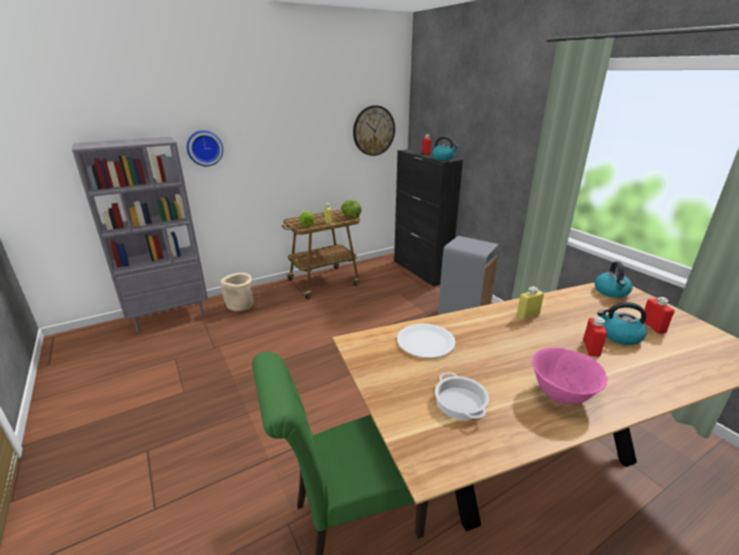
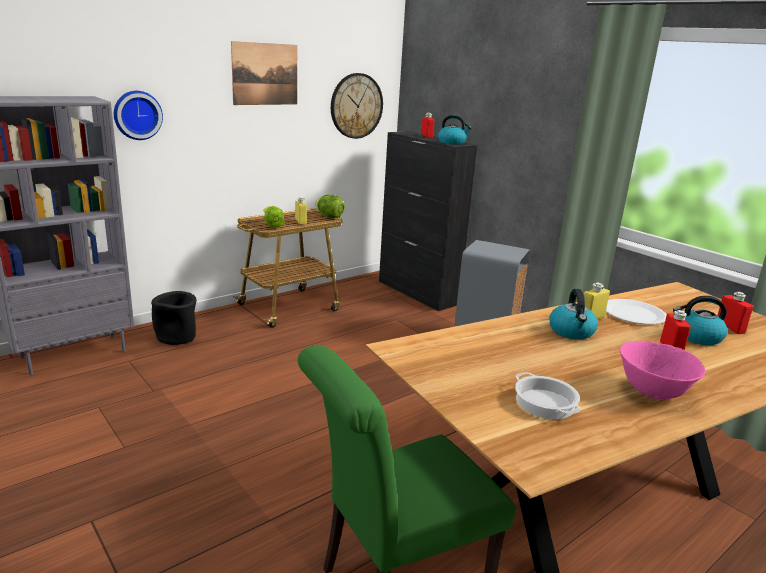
camera: 10 degrees left, 5 degrees down
(240, 305) = (177, 337): beige planter -> black planter
(300, 111) = (265, 74): none -> picture
(425, 342) = (482, 347): white plate -> white plate (633, 313)
(611, 292) = (676, 295): kettle -> kettle (572, 332)

